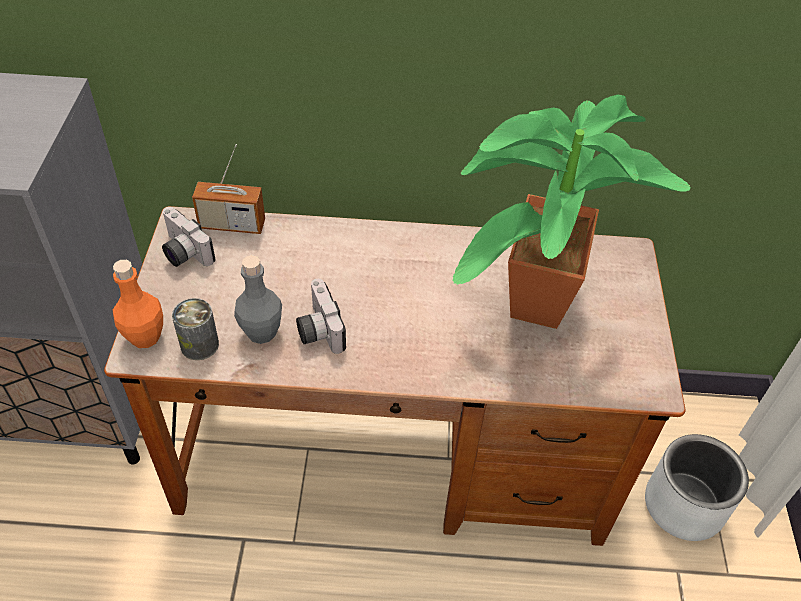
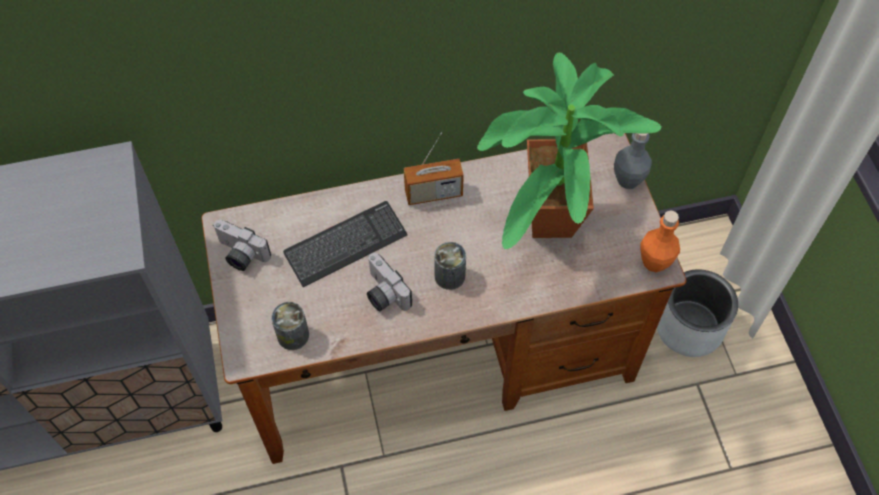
camera: 15 degrees left, 10 degrees up
(145, 337) = (245, 341): orange bottle -> orange bottle (654, 262)
(232, 225) = (270, 215): radio -> radio (433, 193)
(261, 332) = (338, 309): grey bottle -> grey bottle (628, 179)
(298, 271) = (345, 245): none -> keyboard
(400, 331) = (449, 276): none -> can

